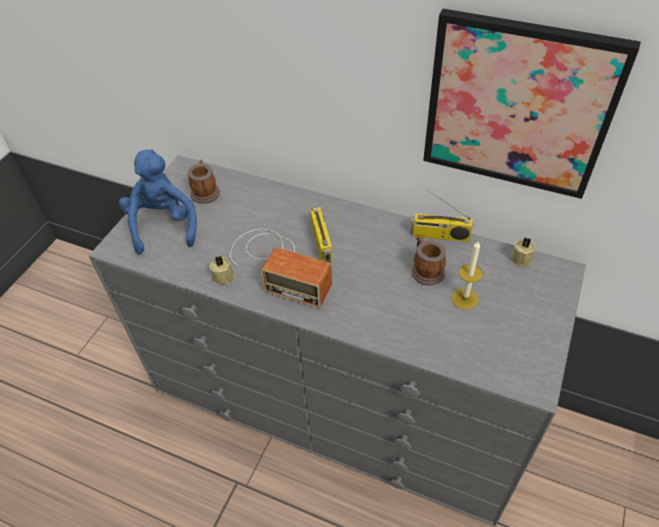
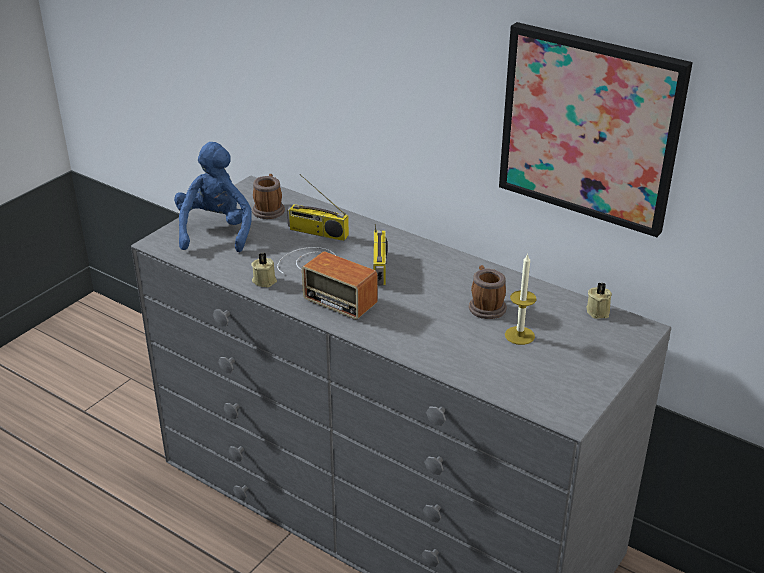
camera: 10 degrees right, 15 degrees down
(439, 236) = (512, 280): radio -> radio (317, 232)

